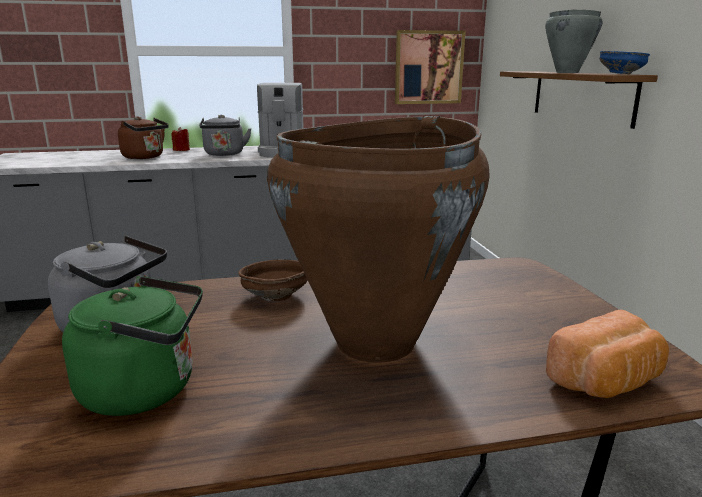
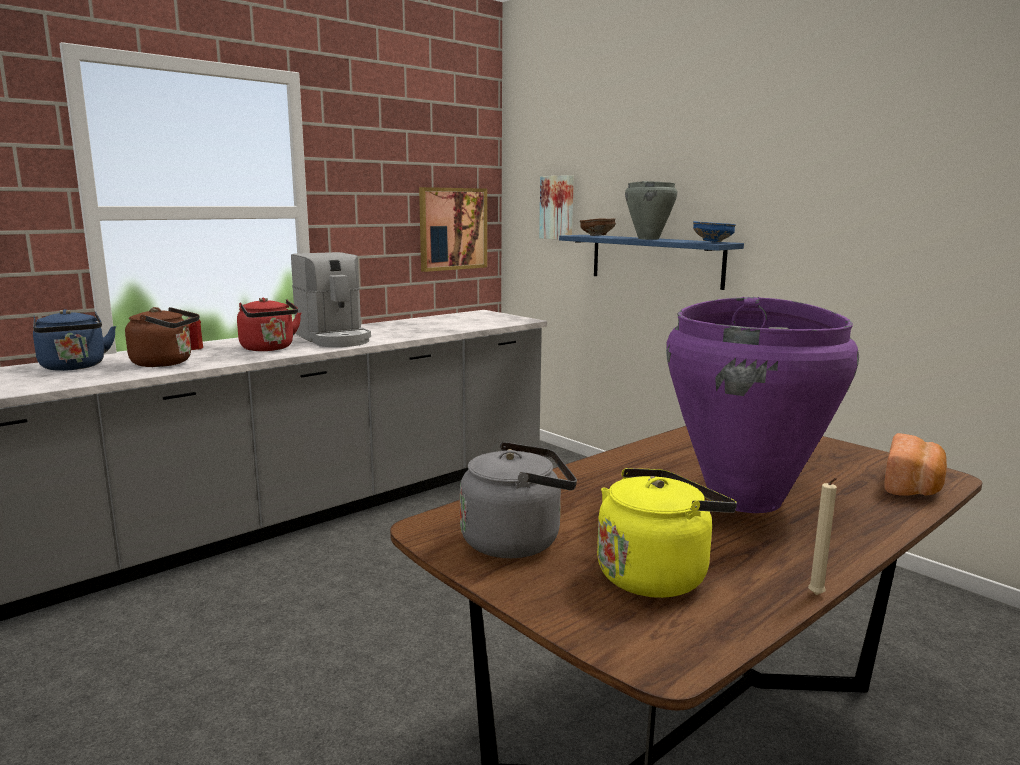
camera: 30 degrees left, 5 degrees down
(95, 155) = (74, 367): none -> blue kettle
(146, 389) = (656, 575): green kettle -> yellow kettle
(224, 154) = (269, 349): grey kettle -> red kettle
(233, 468) = (816, 596): none -> beige candle
(275, 296) = (601, 485): brown bowl -> brown bowl (596, 235)
(375, 343) = (745, 499): brown vase -> purple vase
(517, 46) = (558, 207): none -> picture
(581, 96) = (655, 260): brown shelf -> blue shelf

